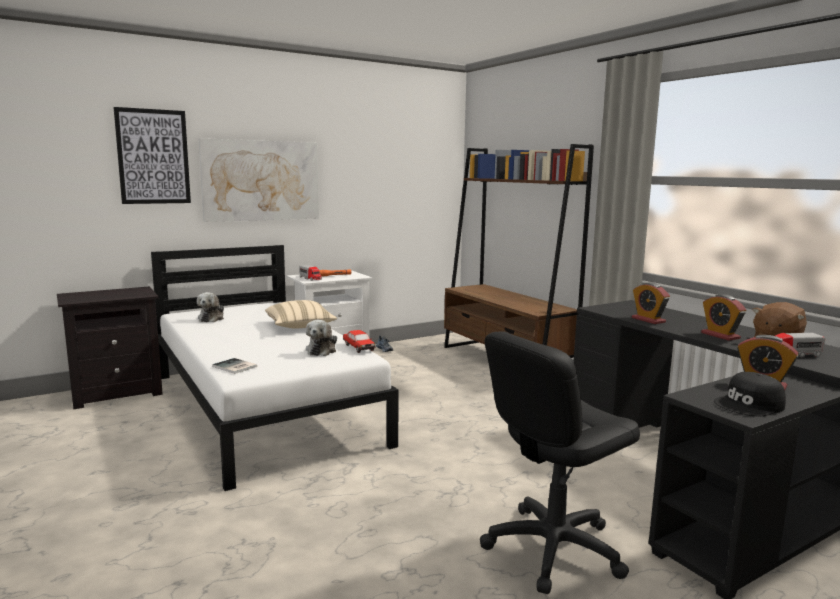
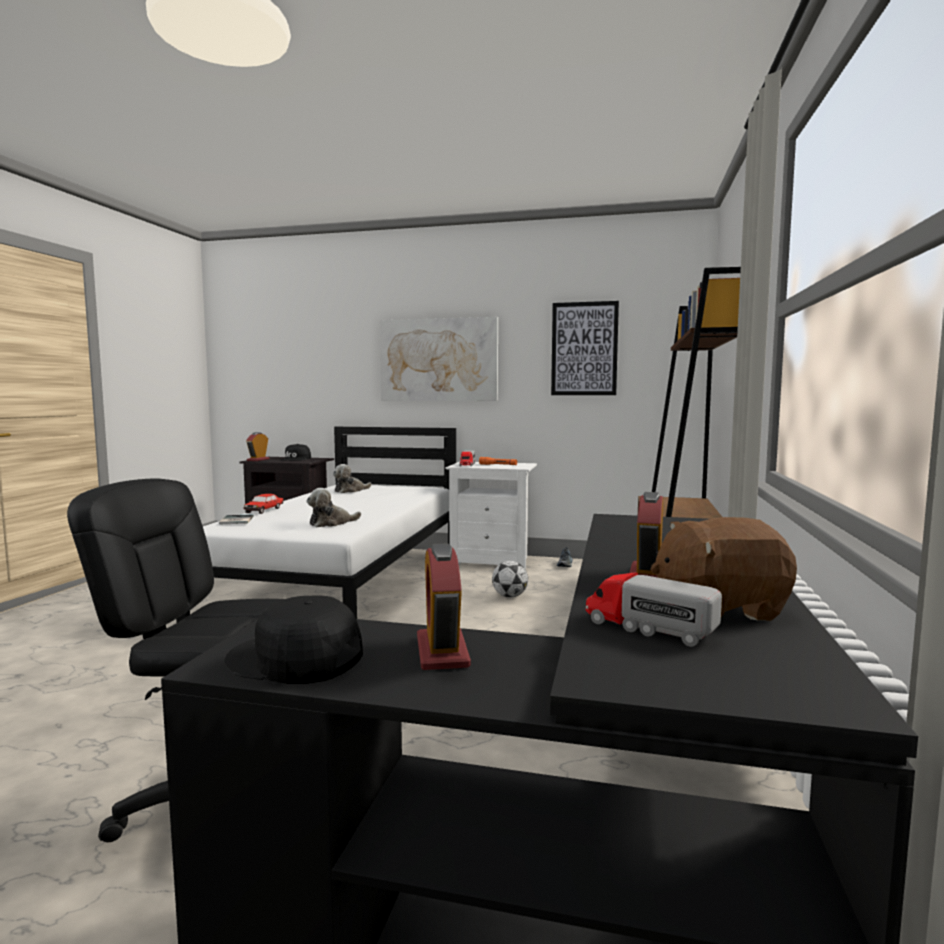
camera: 45 degrees right, 5 degrees down
(115, 293) = (296, 459): none -> black cap
(153, 157) = (343, 340): picture -> picture (584, 349)
(300, 326) = (383, 505): beige pillow -> none
(358, 347) = (363, 526): toy car -> toy car (264, 510)
(403, 381) = (509, 596): none -> football
(648, 320) = (626, 539): alarm clock -> alarm clock (258, 460)

